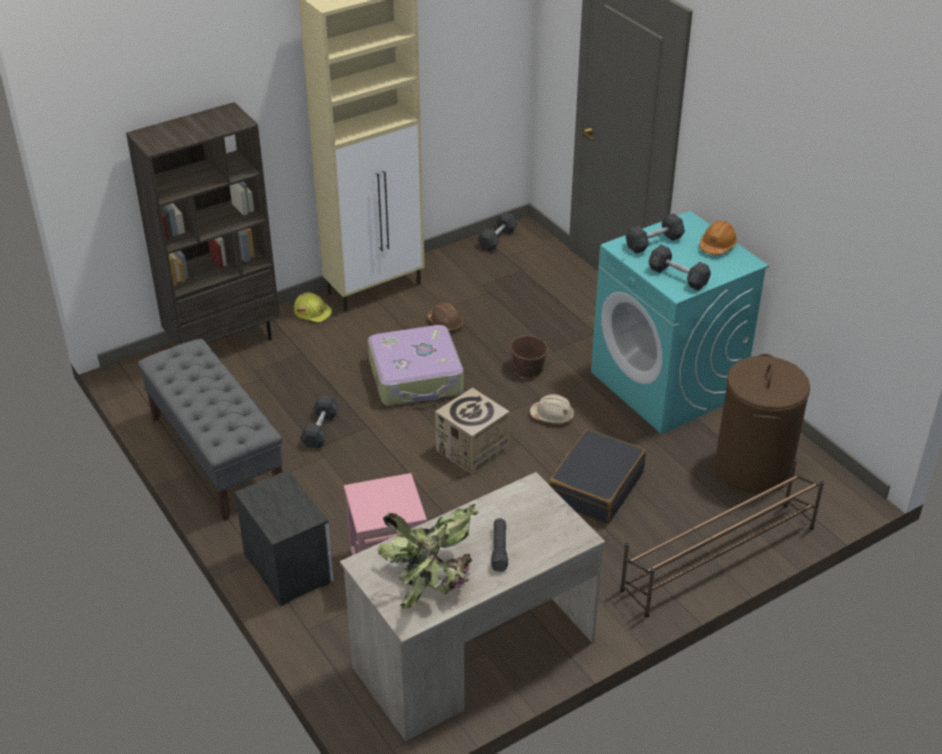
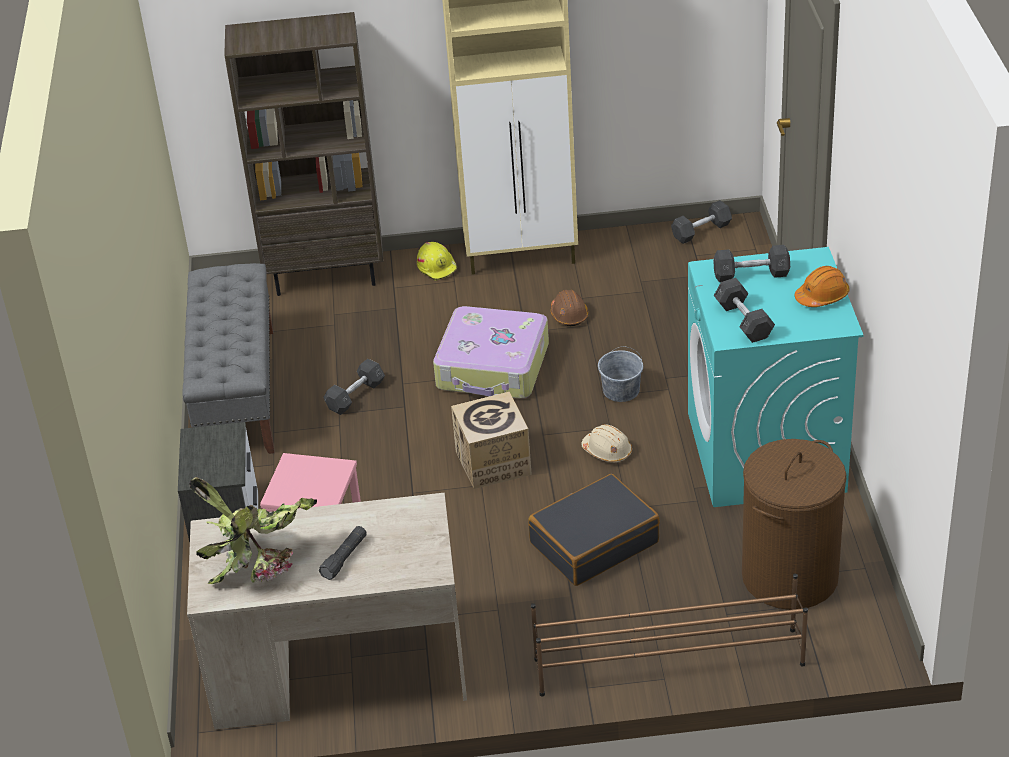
camera: 30 degrees right, 0 degrees up
(528, 368) = (621, 390): brown bucket -> grey bucket

